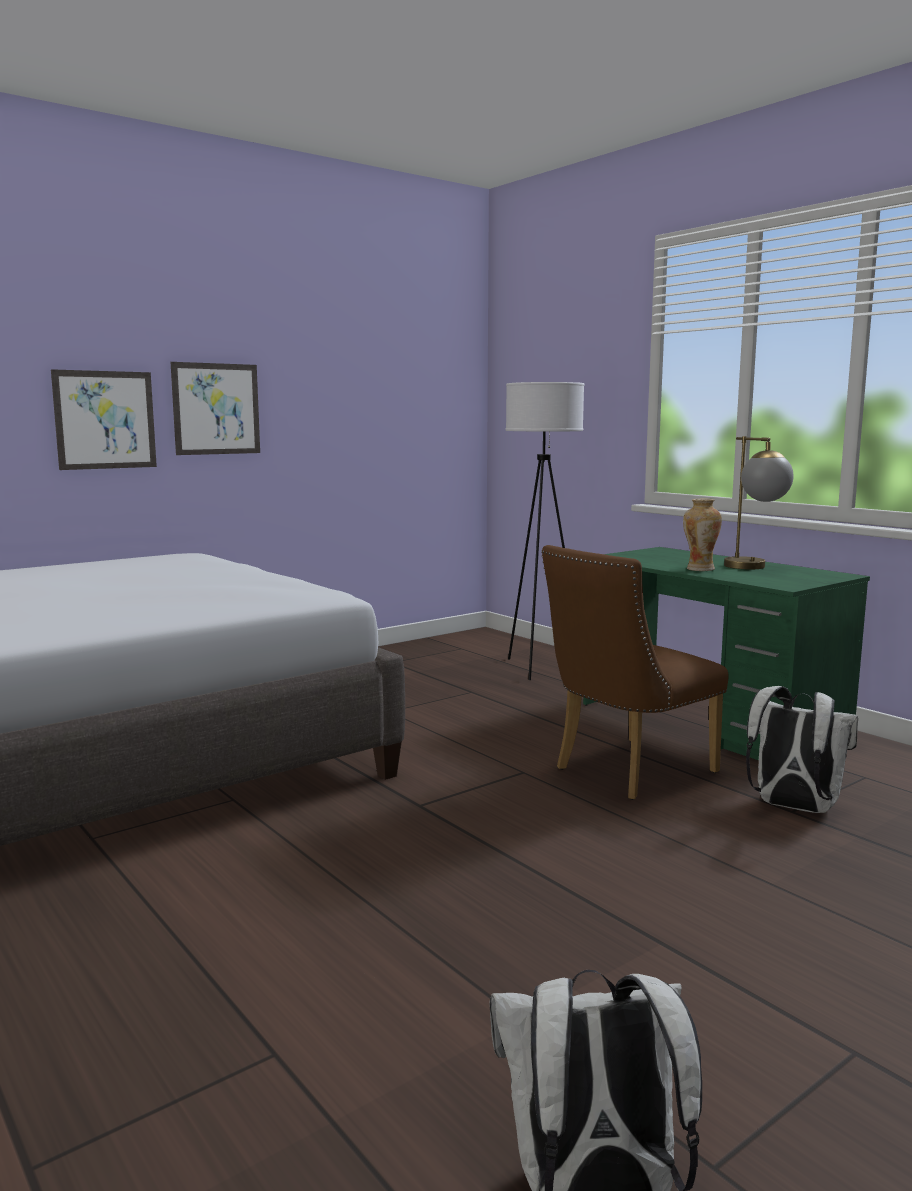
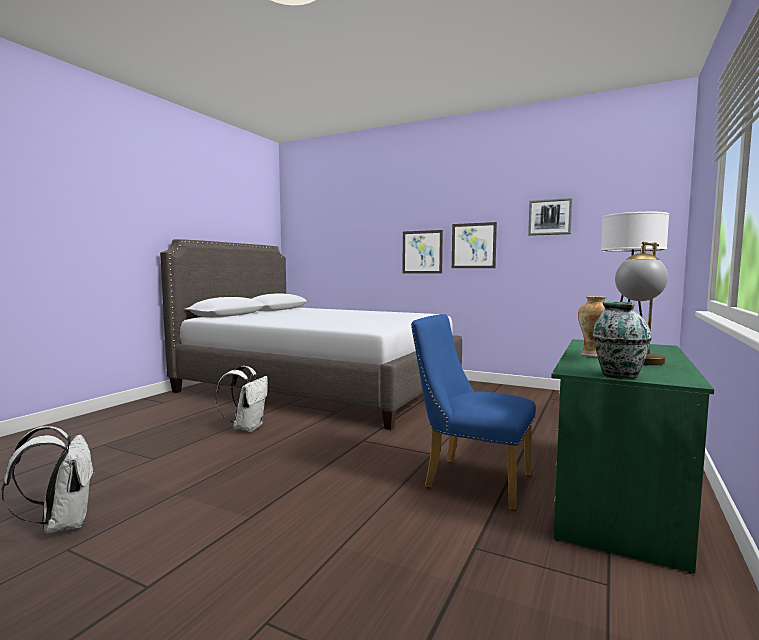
camera: 65 degrees right, 5 degrees down
(338, 364) = (550, 217): none -> picture
(625, 772) = (470, 480): brown chair -> blue chair
(792, 807) = (482, 547): white backpack -> white backpack (247, 427)
(808, 580) = (618, 375): none -> vase

